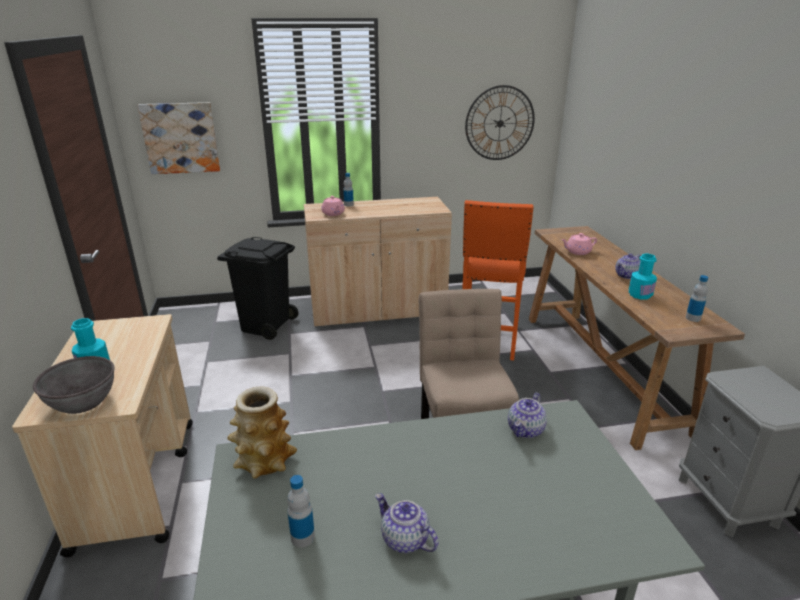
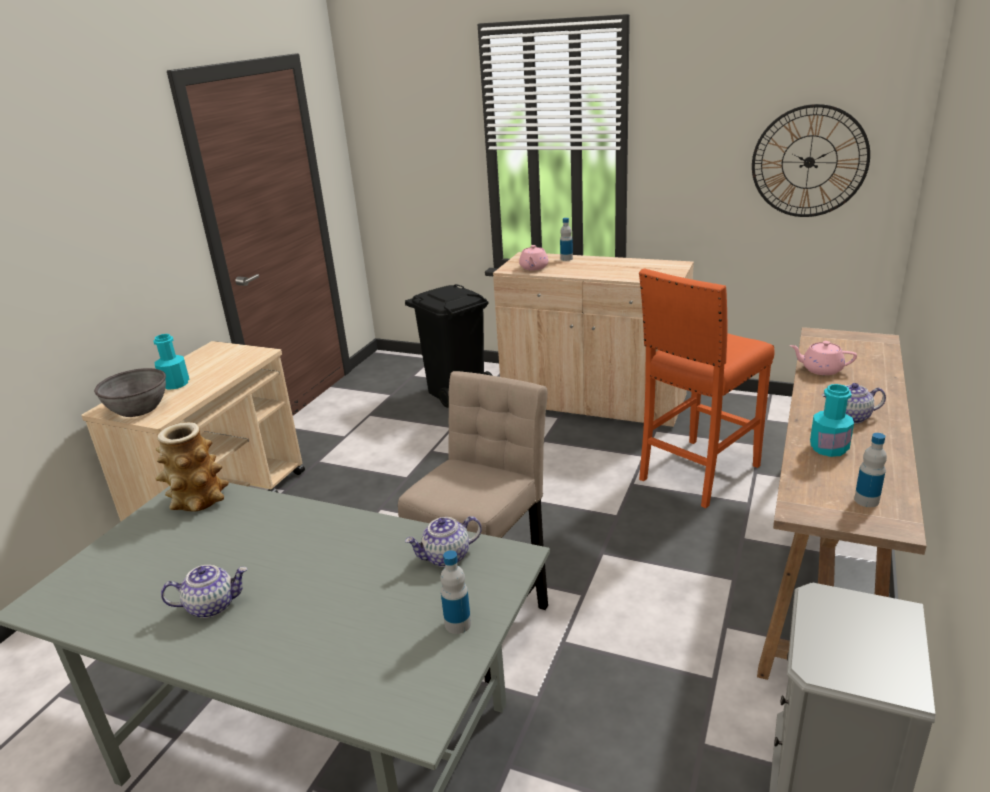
camera: 35 degrees right, 0 degrees up
(180, 138) = (402, 163): picture -> none
(302, 537) = (150, 570): bottle -> bottle (457, 624)
(404, 539) = (212, 605): teapot -> teapot turned 90 degrees clockwise

